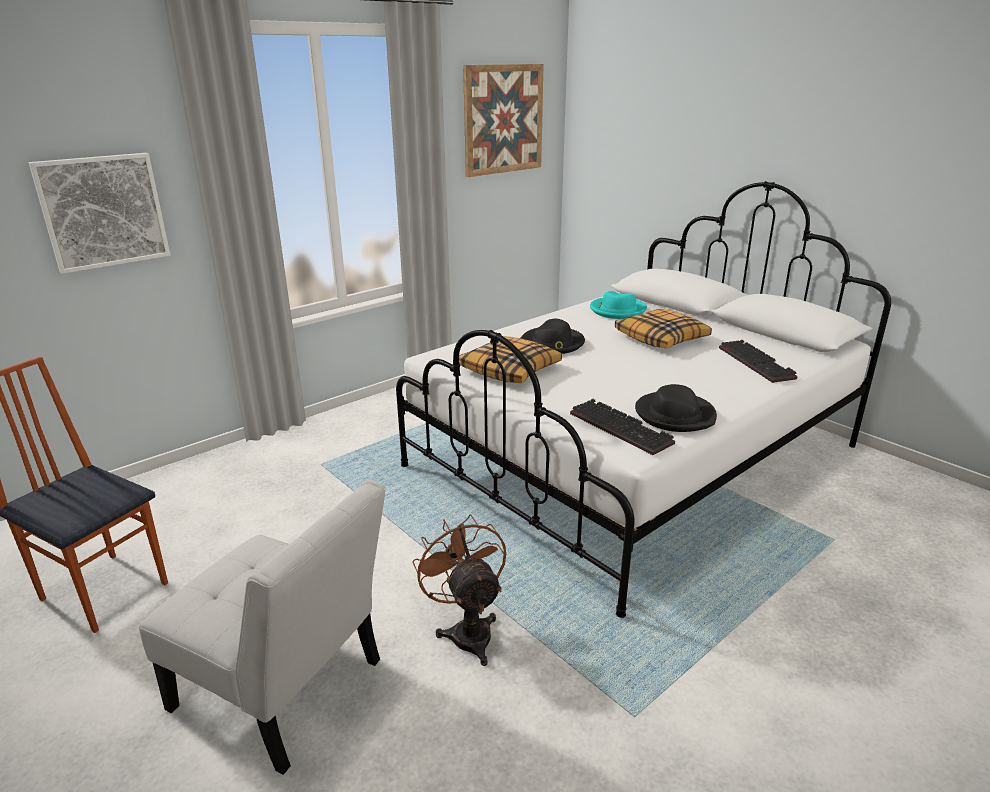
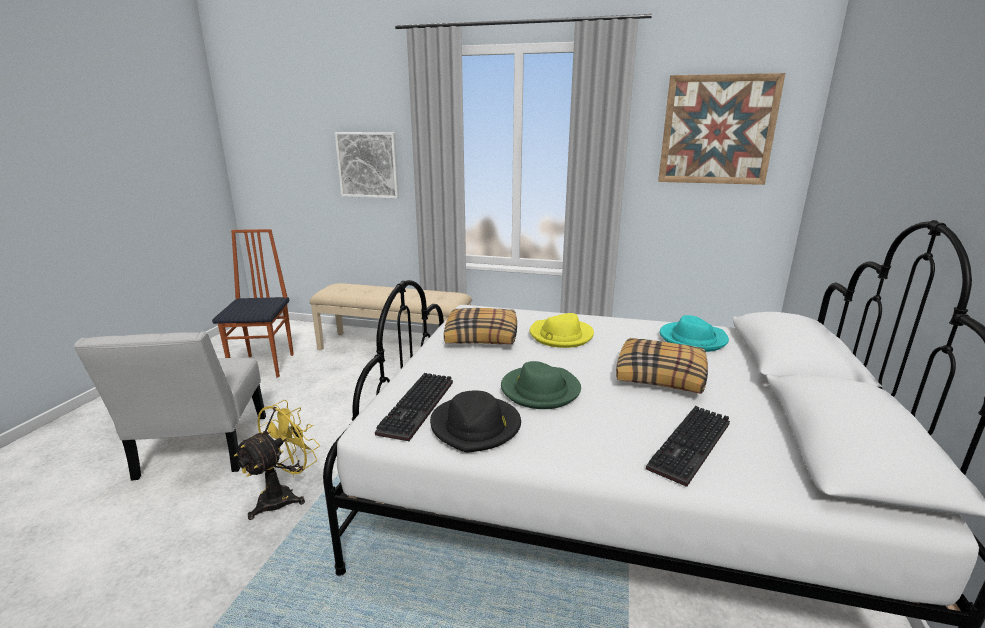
camera: 55 degrees right, 5 degrees down
(240, 471) = (395, 348): none -> beige bench
(467, 630) = (284, 496): brown fan -> yellow fan
(552, 343) = (560, 336): black hat -> yellow hat
(641, 379) = (540, 390): none -> green hat

